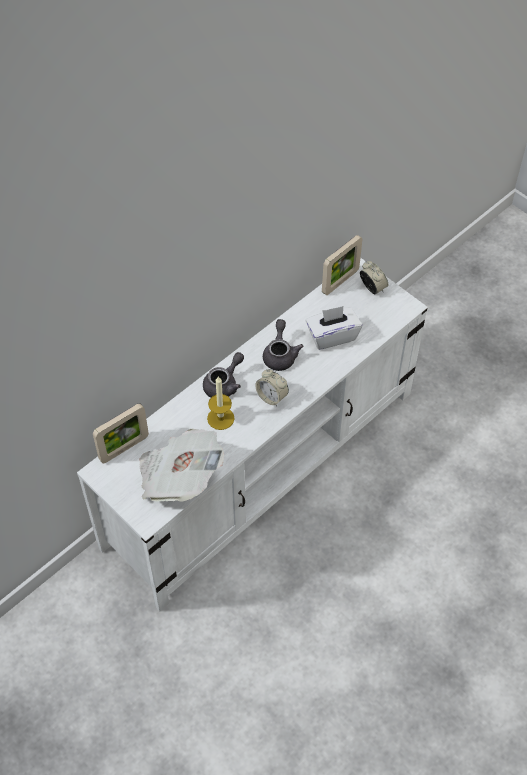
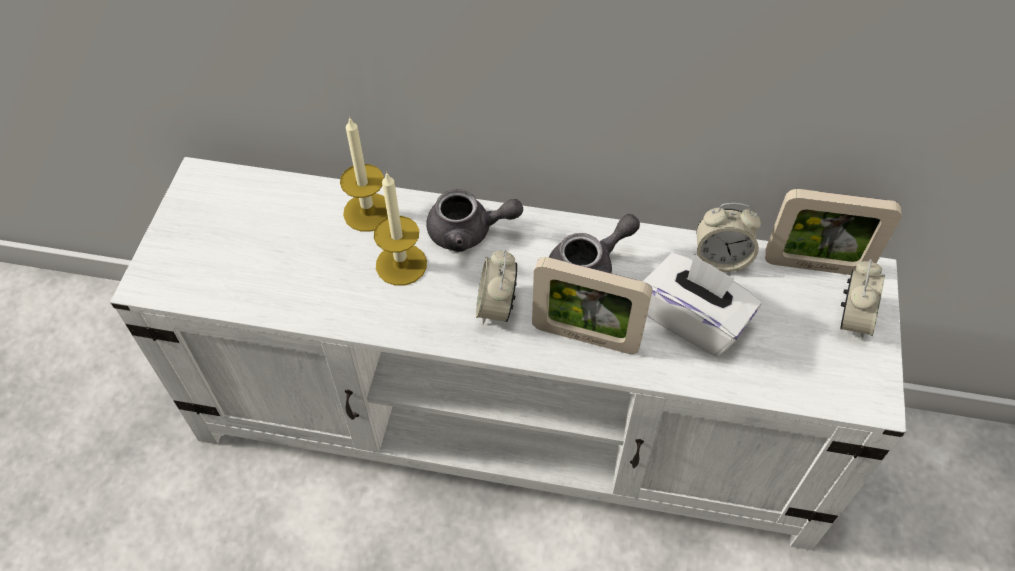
camera: 55 degrees right, 0 degrees up
(124, 448) = (260, 183): picture frame -> picture frame (585, 337)
(179, 477) = (253, 276): newspaper -> none
(180, 415) = (368, 212): none -> candle
(311, 308) = (720, 259): none -> alarm clock

